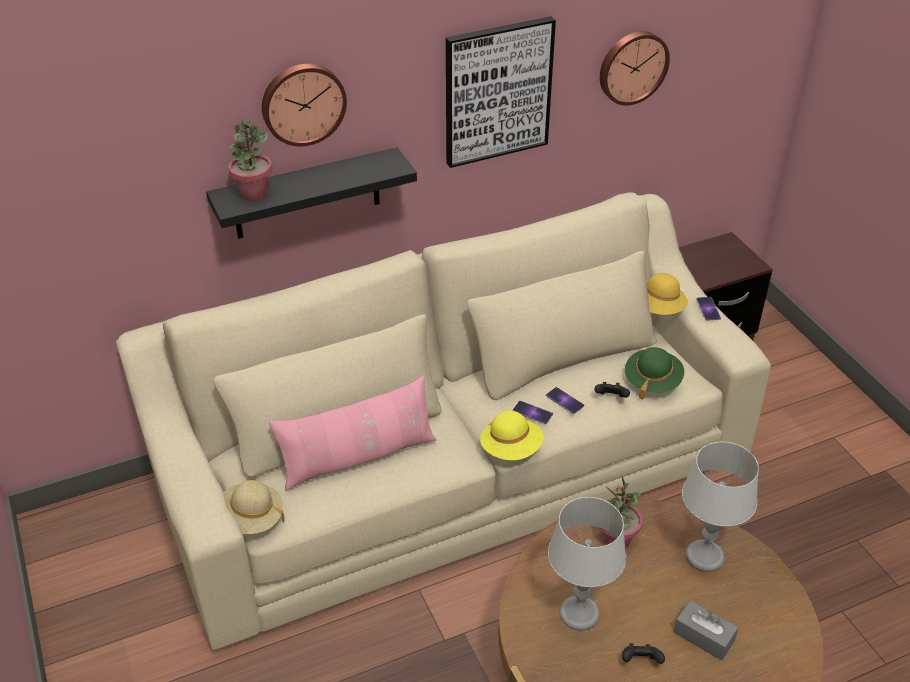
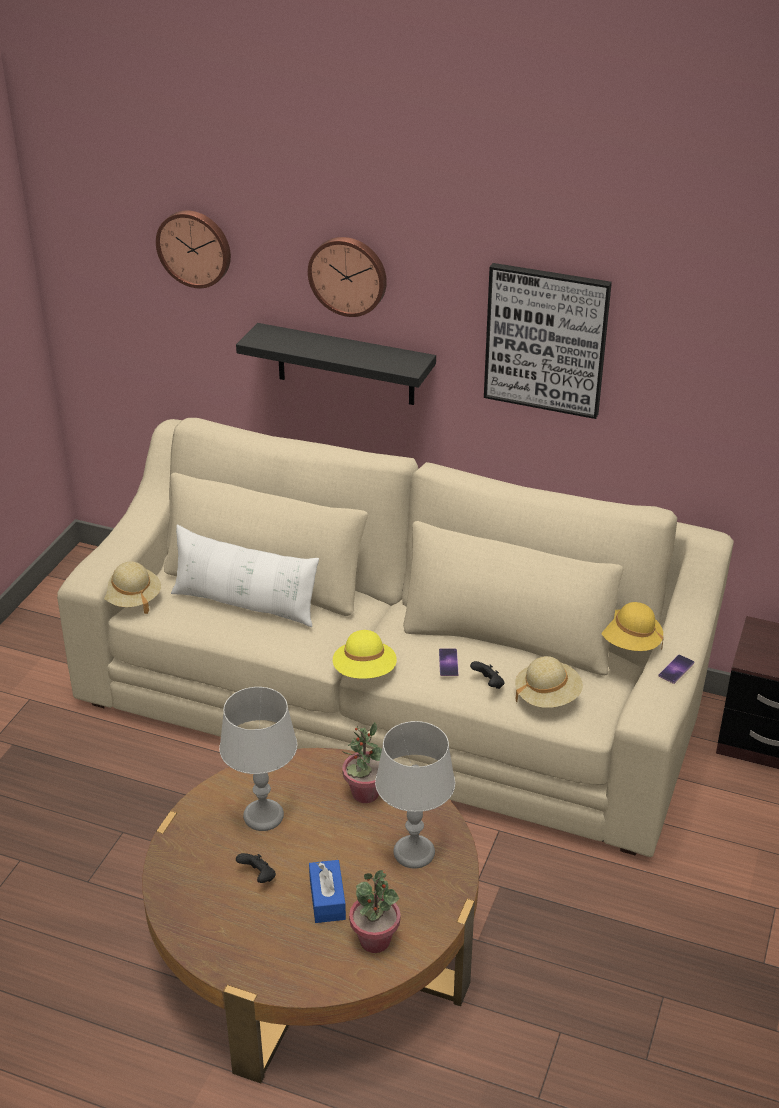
camera: 45 degrees right, 5 degrees down
(254, 193) = (283, 338): potted plant -> potted plant (375, 940)
(358, 457) = (245, 604): pink pillow -> white pillow
(532, 412) = (411, 655): phone -> none
(632, 66) = (712, 374): wall clock -> wall clock (195, 247)
(652, 381) = (547, 696): green hat -> beige hat
(703, 636) = (327, 899): grey tissue box -> blue tissue box

